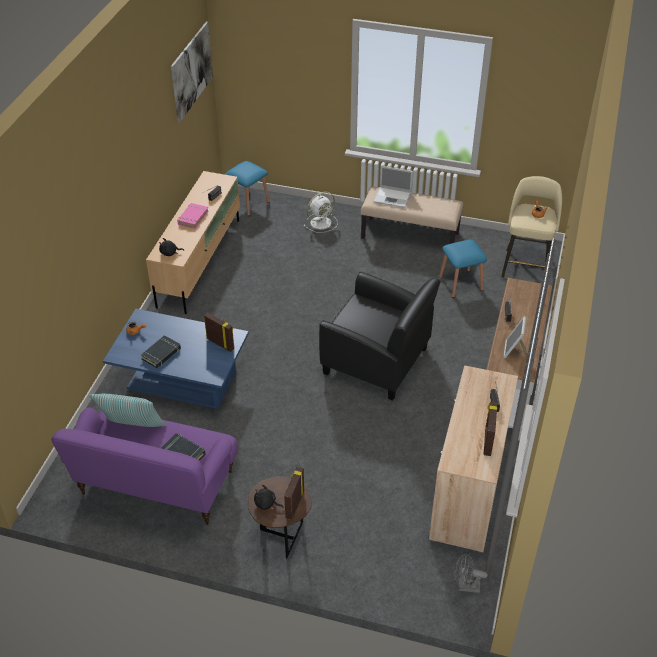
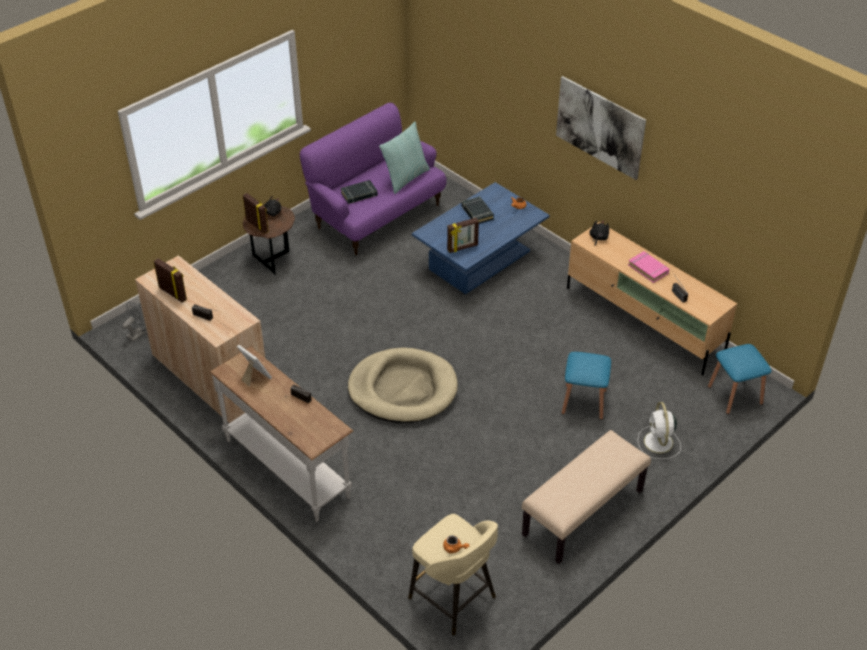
camera: 120 degrees right, 0 degrees up
(192, 71) = (775, 200): picture -> picture (600, 127)
(377, 361) = (403, 389): black armchair -> beige dog bed
(393, 197) = (607, 461): laptop -> none
(460, 283) = (466, 515): blue stool -> blue stool (584, 402)

